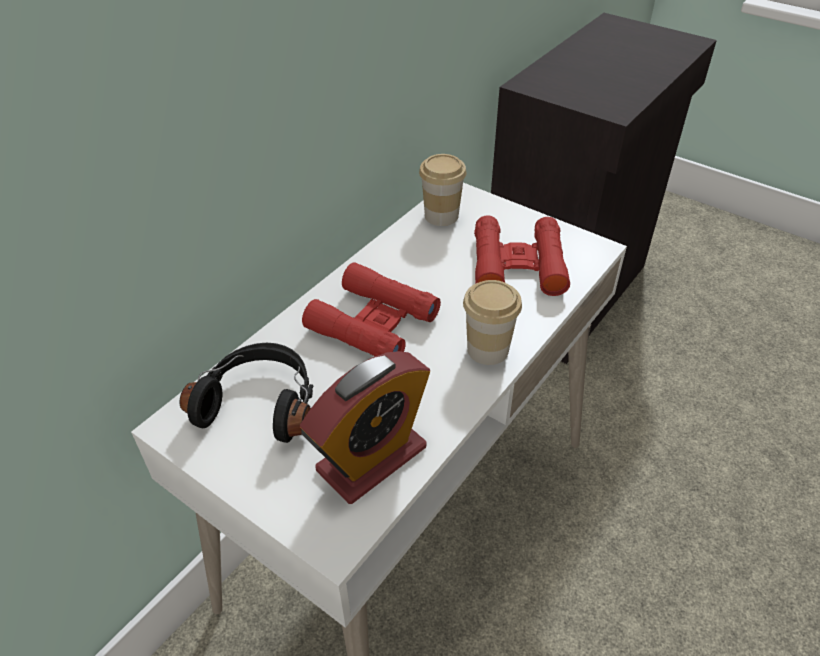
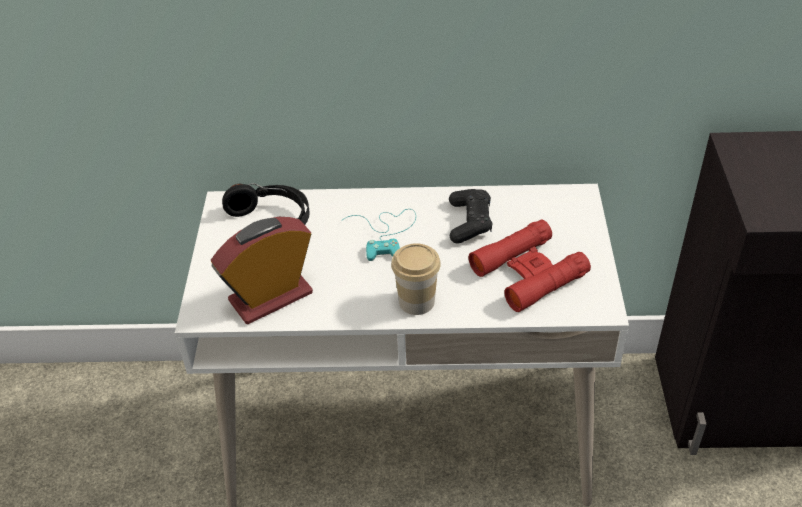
camera: 55 degrees right, 0 degrees up
(372, 459) = (271, 297): alarm clock -> alarm clock turned 135 degrees clockwise
(373, 323) = (386, 233): red binoculars -> turquoise game controller
(419, 264) = (470, 222): none -> black game controller
(441, 216) = (540, 203): cup -> none

